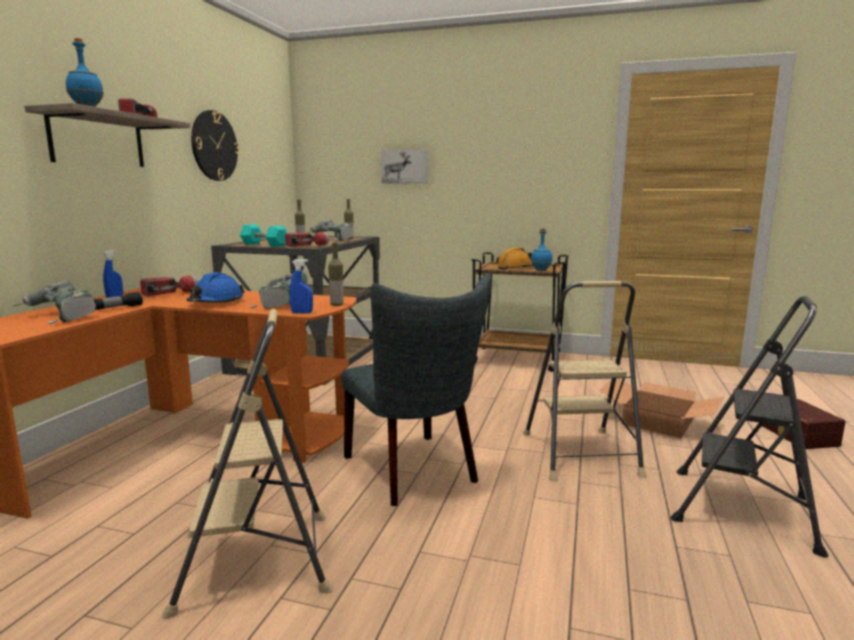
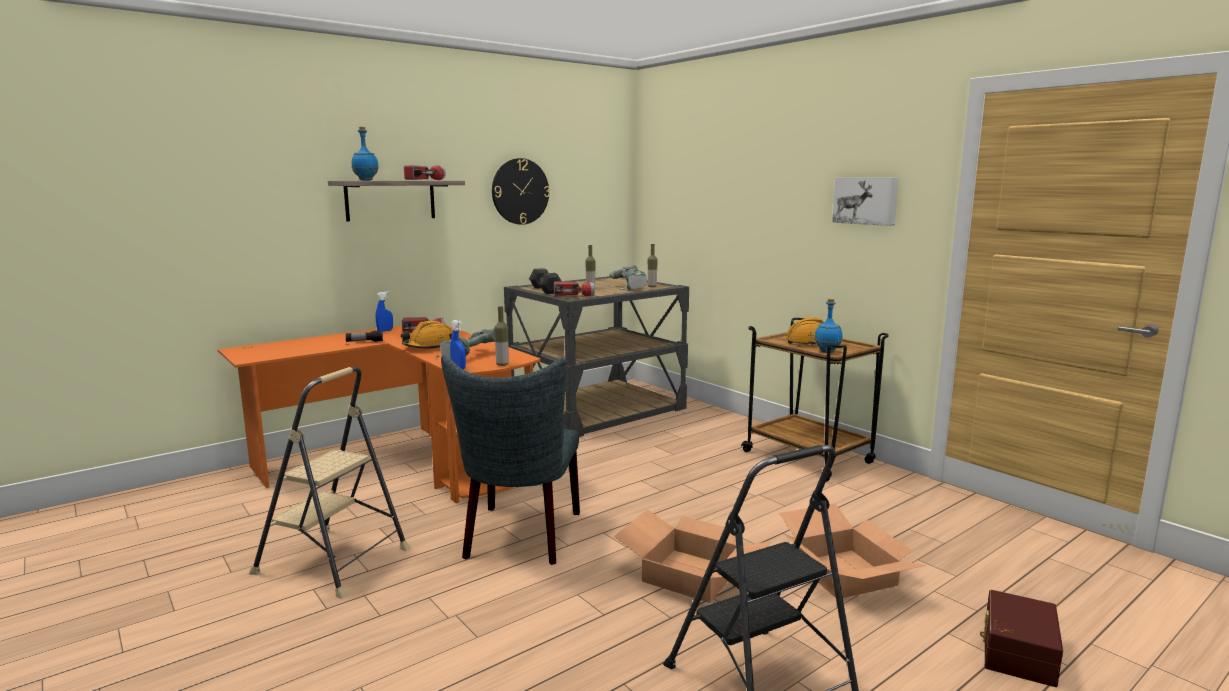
camera: 35 degrees right, 0 degrees up
(59, 317) = (319, 344): power drill -> none
(216, 303) = (430, 347): blue hard hat -> orange hard hat
(264, 245) = (545, 290): turquoise dumbbell -> grey dumbbell
(405, 167) = (728, 207): picture -> picture (866, 201)
(580, 455) = (688, 575): beige step ladder -> cardboard box

